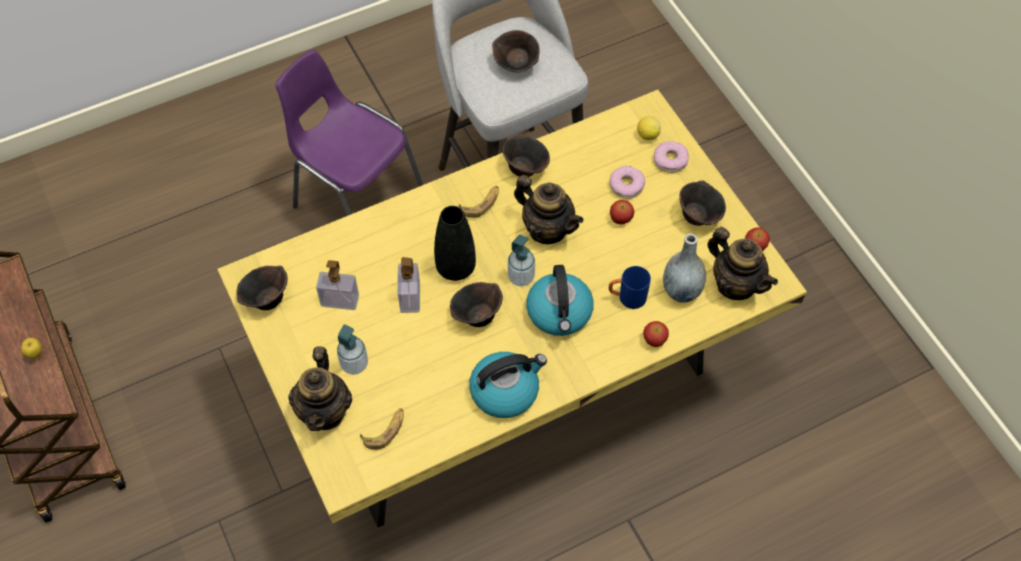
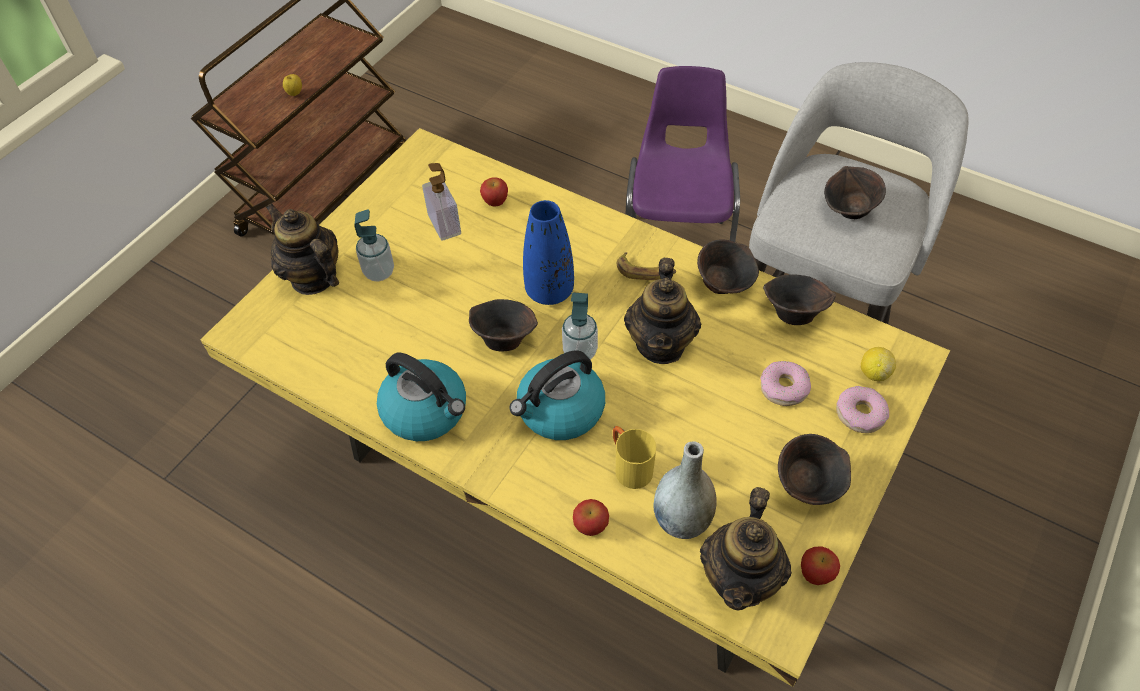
camera: 60 degrees right, 5 degrees down
(266, 299) = (409, 174): brown bowl -> brown bowl (793, 313)
(325, 411) = (313, 277): teapot -> teapot turned 75 degrees clockwise
(385, 430) = (318, 334): banana -> none
(410, 297) = (486, 274): soap dispenser -> none
(455, 267) = (549, 291): black vase -> blue vase
(621, 219) = (733, 405): apple -> apple (495, 202)
(627, 298) = (629, 466): blue mug -> yellow mug

